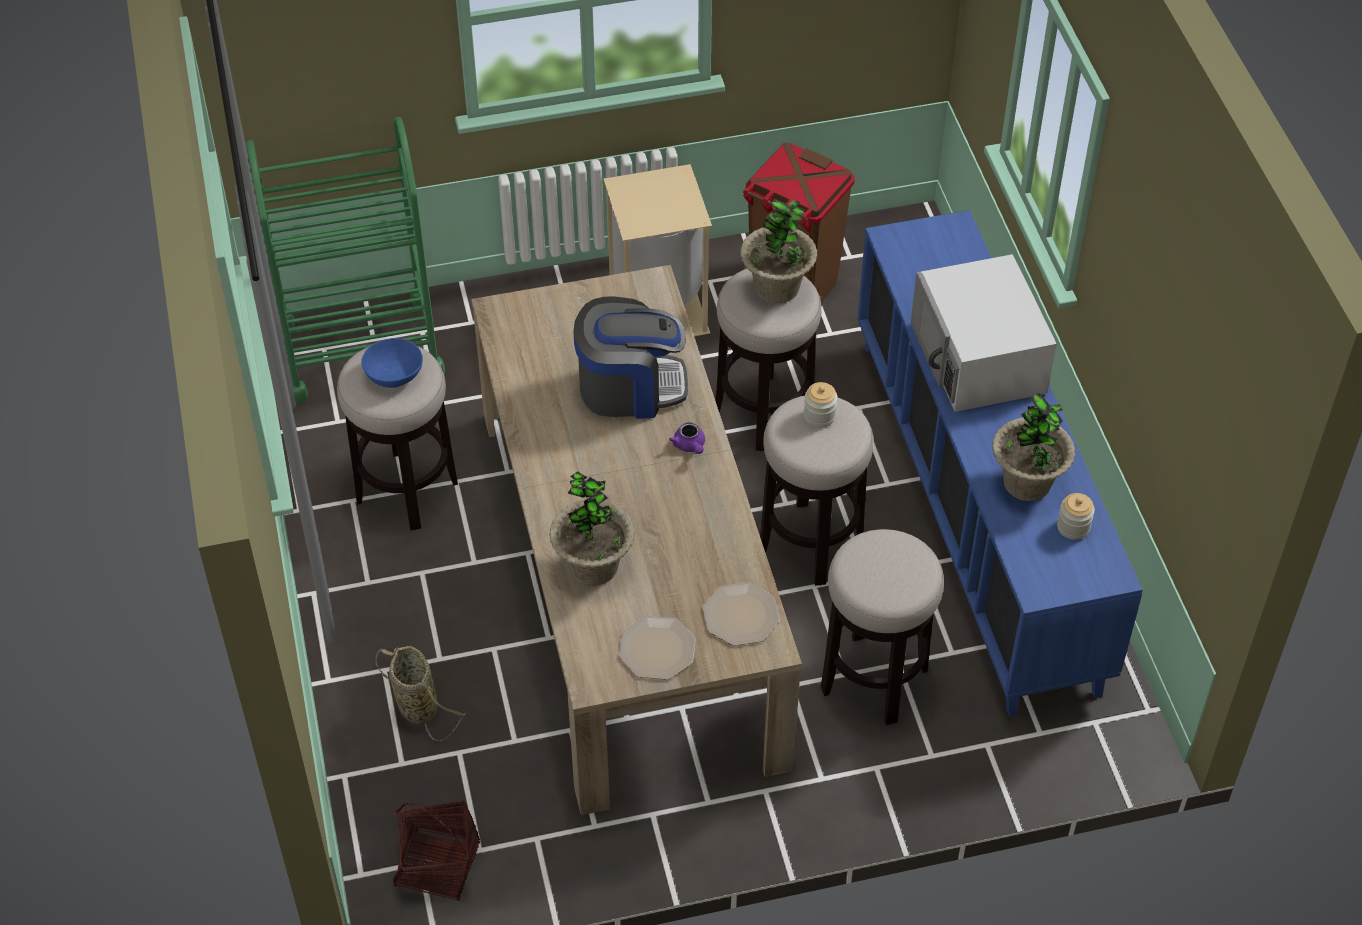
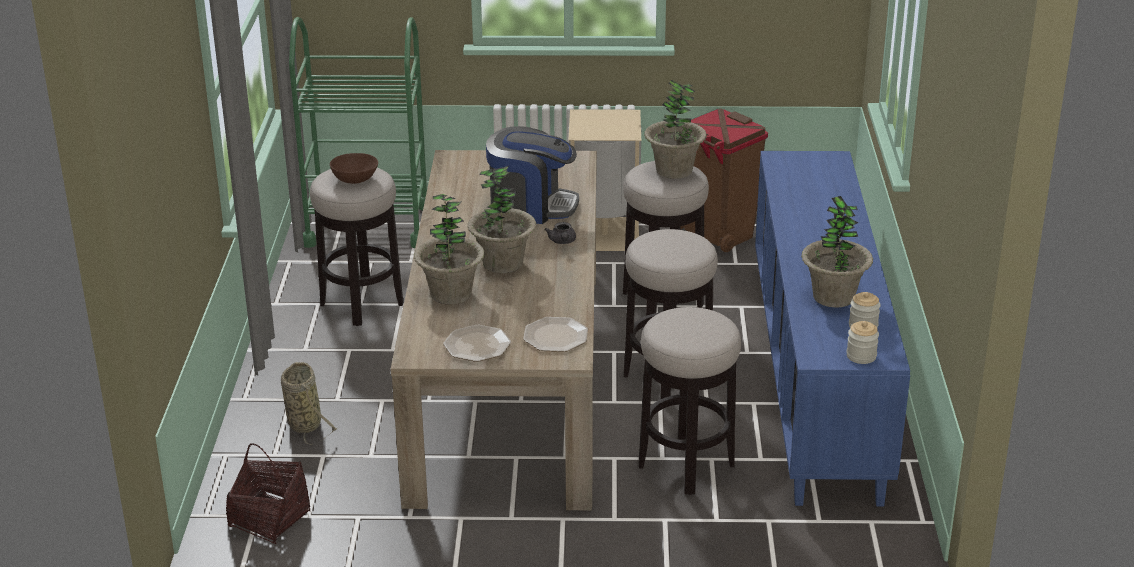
camera: 15 degrees right, 20 degrees down
(393, 374) = (355, 178): blue bowl -> brown bowl
(634, 499) = (503, 263): none -> potted plant
(690, 446) = (562, 242): purple teapot -> grey teapot
(819, 416) = (675, 239): jar -> jar (861, 356)
(978, 358) = (822, 226): white microwave -> none

